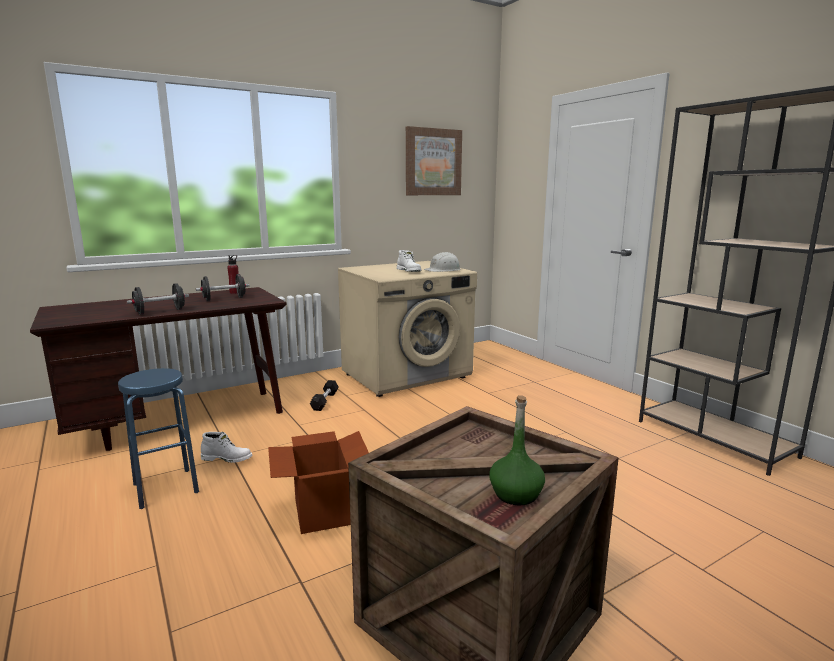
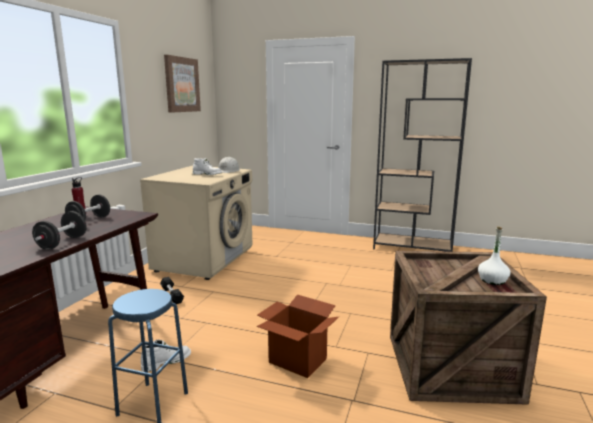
camera: 40 degrees left, 0 degrees up
(516, 494) = (492, 280): green bottle -> white bottle

